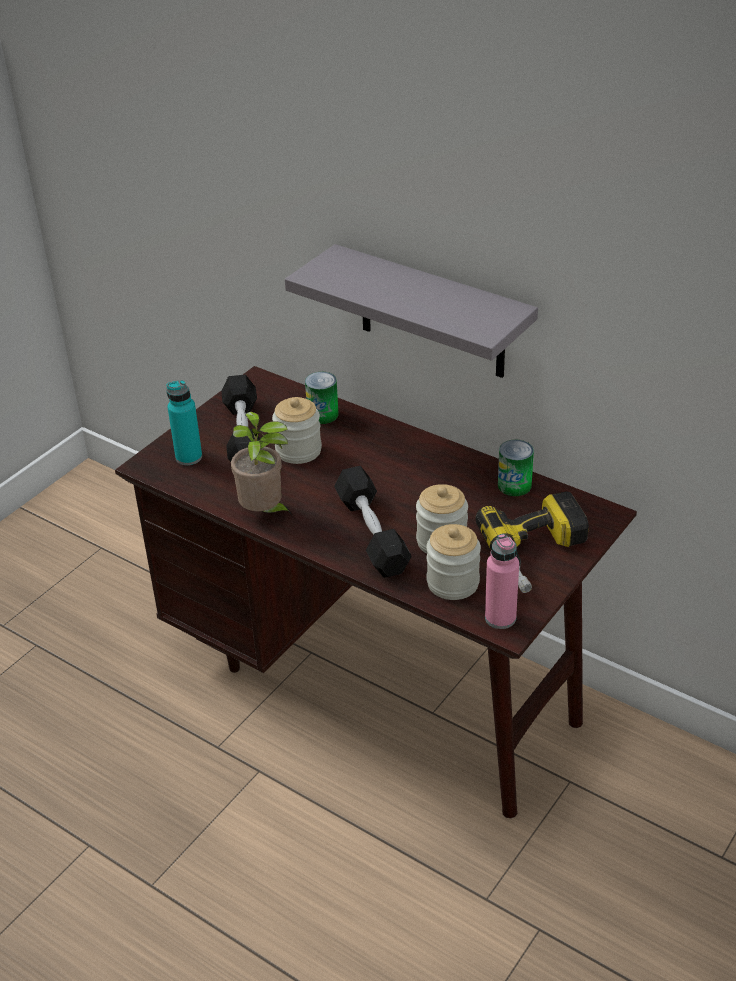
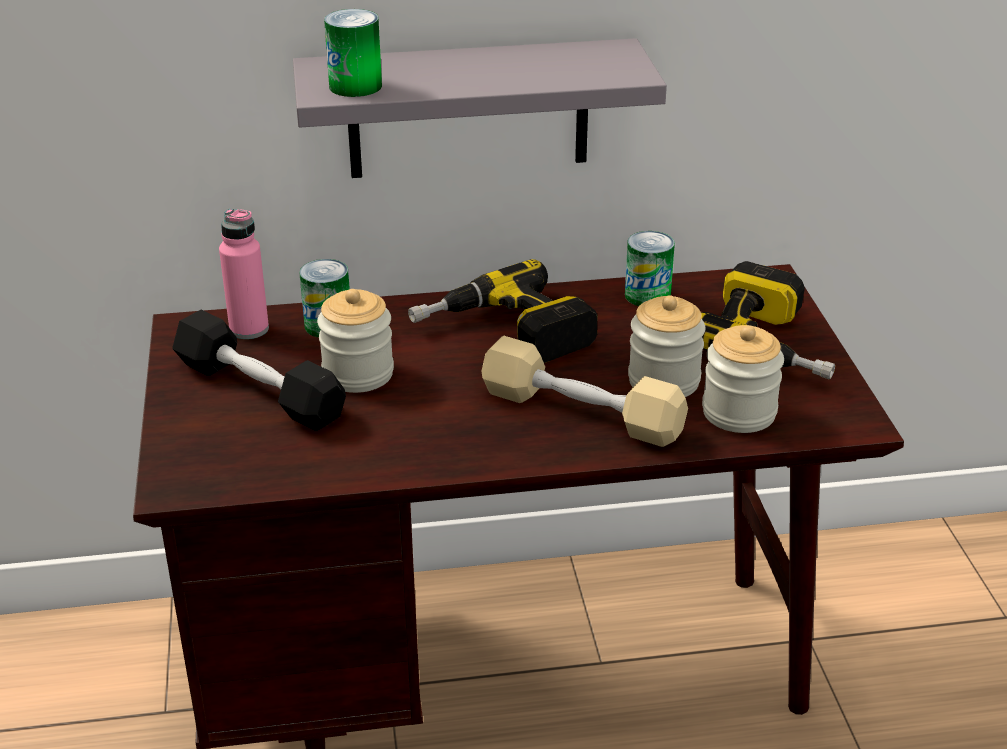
camera: 45 degrees left, 5 degrees down
(189, 457) = (222, 448): turquoise bottle -> none
(264, 513) = (422, 457): potted plant -> none
(331, 276) = (355, 86): none -> can
(372, 534) = (581, 412): black dumbbell -> beige dumbbell
(401, 467) = (504, 334): none -> power drill
(500, 618) = (835, 418): pink bottle -> pink bottle (249, 329)

